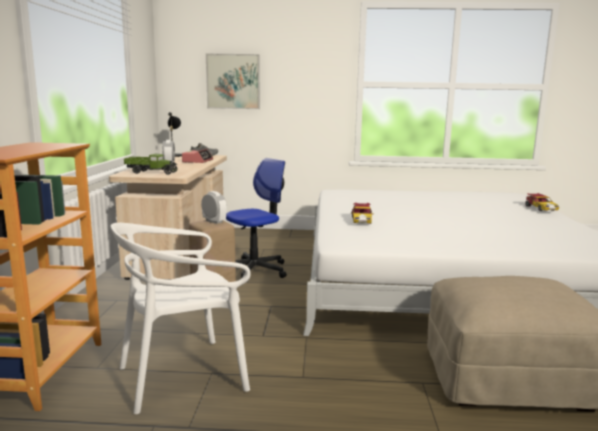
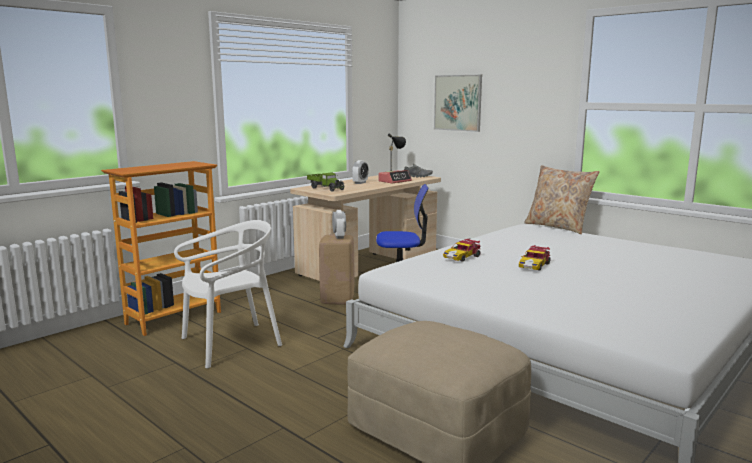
camera: 40 degrees right, 0 degrees up
(183, 375) = (230, 344): white chair -> white chair turned 135 degrees clockwise
(355, 188) = (558, 227): none -> beige pillow
(540, 208) = (728, 285): toy car -> toy car (534, 266)

